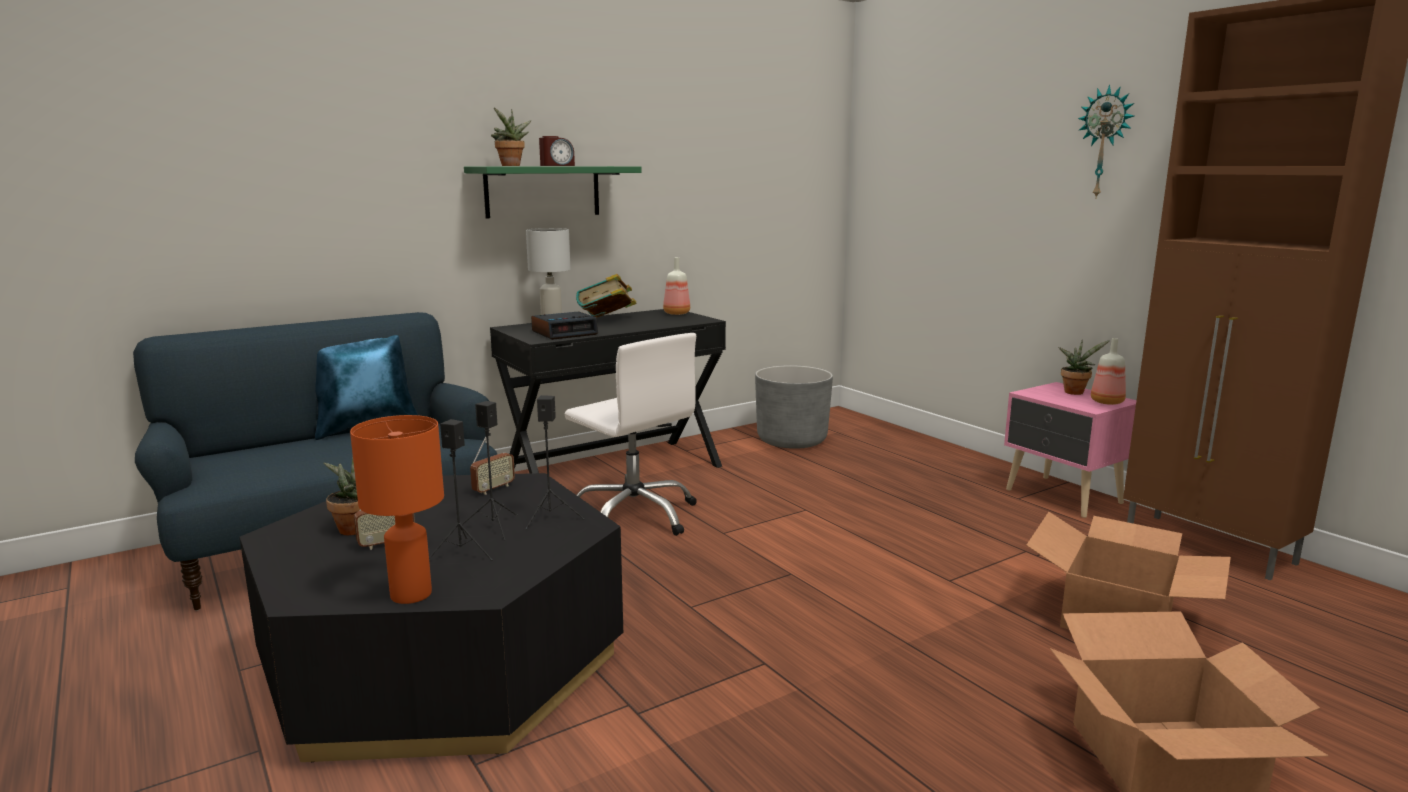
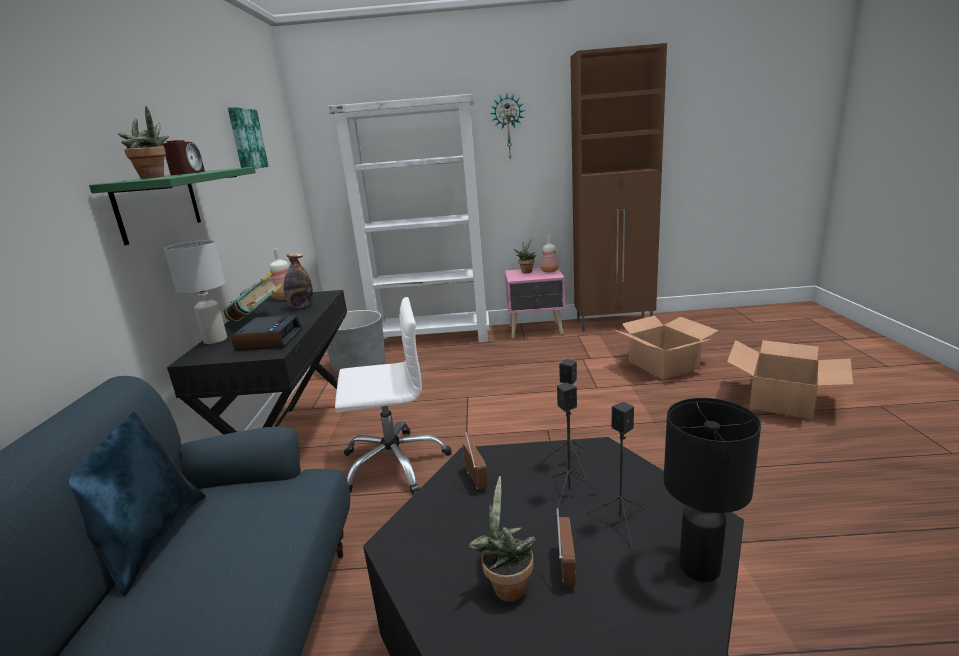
camera: 55 degrees left, 5 degrees up
(410, 595) = (701, 567): orange table lamp -> black table lamp
(657, 322) = (301, 306): none -> bottle
(724, 138) = (246, 139): none -> picture
(922, 448) = (432, 338): none -> white bookcase

